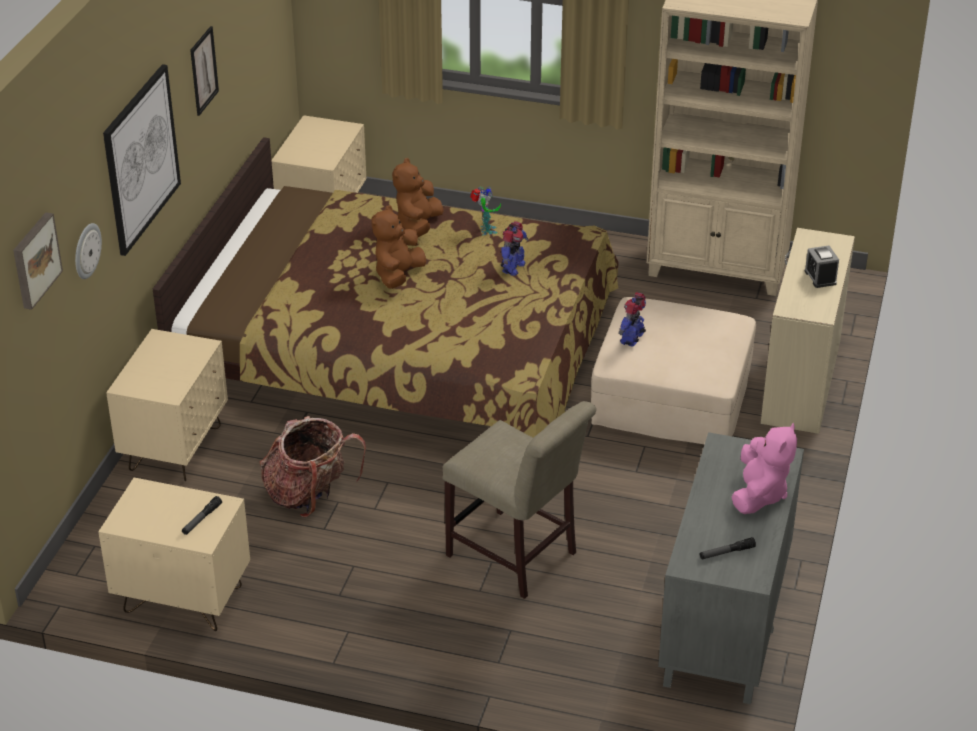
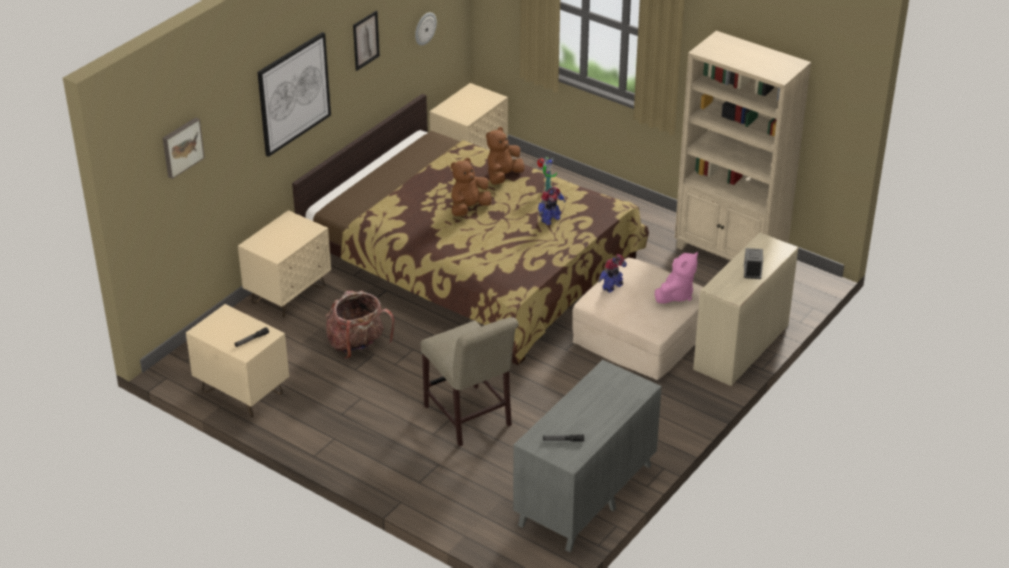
camera: 20 degrees right, 0 degrees up
(86, 250) = (232, 148): wall clock -> wall clock (424, 28)
(759, 494) = (610, 408): pink plush toy -> pink plush toy (676, 295)

